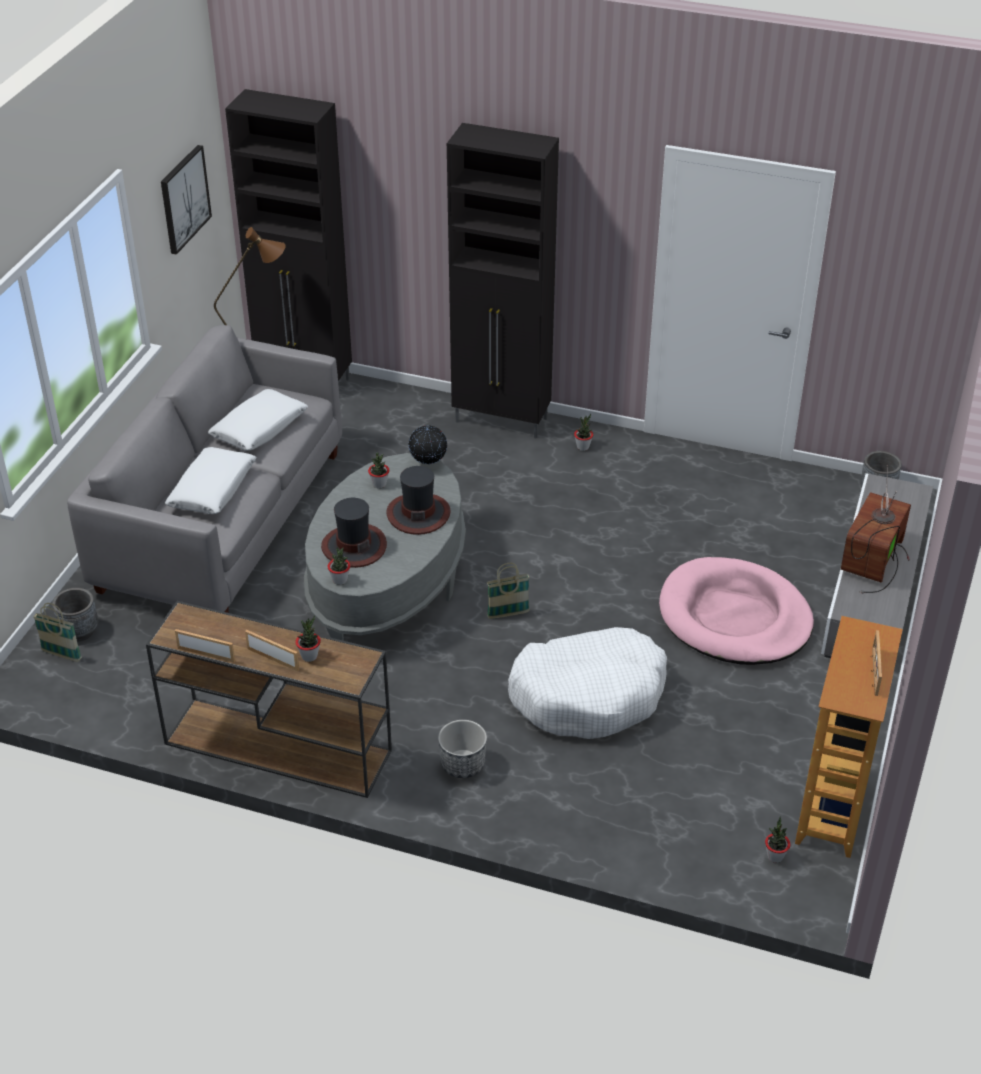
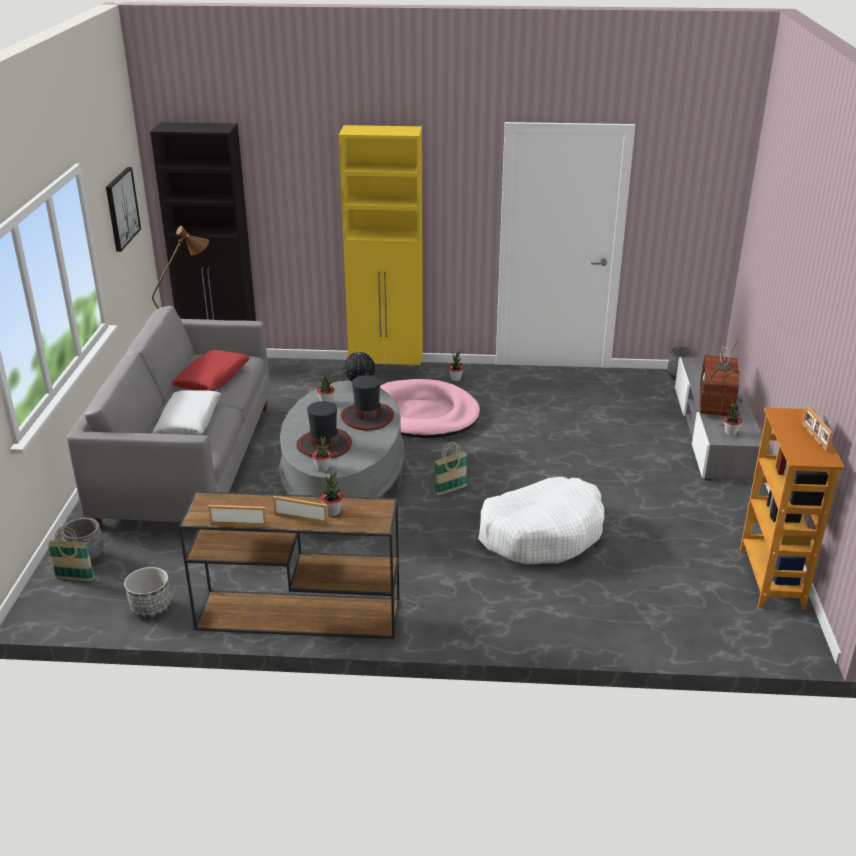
camera: 15 degrees left, 10 degrees down
(259, 428) = (212, 379): white pillow -> red pillow
(462, 764) = (464, 599): planter -> planter (150, 608)
(502, 421) = (387, 371): black cabinet -> yellow cabinet
(734, 617) = (624, 466): pink dog bed -> pink dog bed (423, 414)
(775, 856) = (748, 619): potted plant -> potted plant (730, 433)

